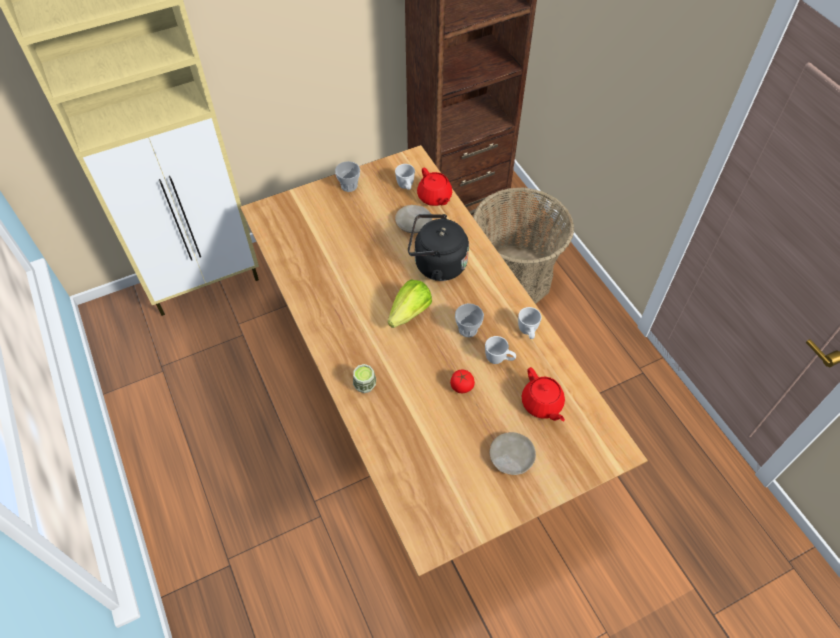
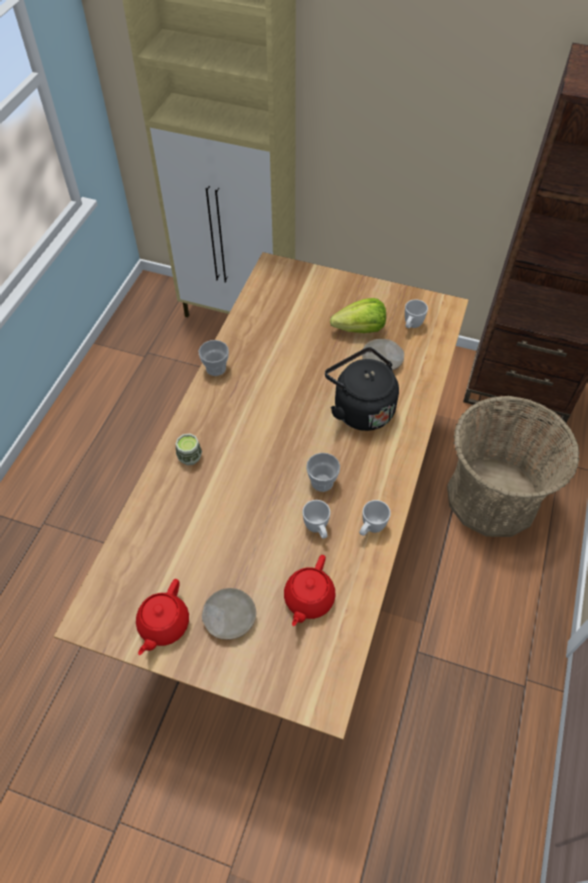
camera: 45 degrees right, 0 degrees up
(349, 186) = (364, 292): cup -> cup (216, 368)
(410, 313) = (291, 430): lettuce -> lettuce (360, 329)
(434, 197) = (427, 352): red teapot -> red teapot (163, 625)
(461, 386) = (260, 523): tomato -> none

